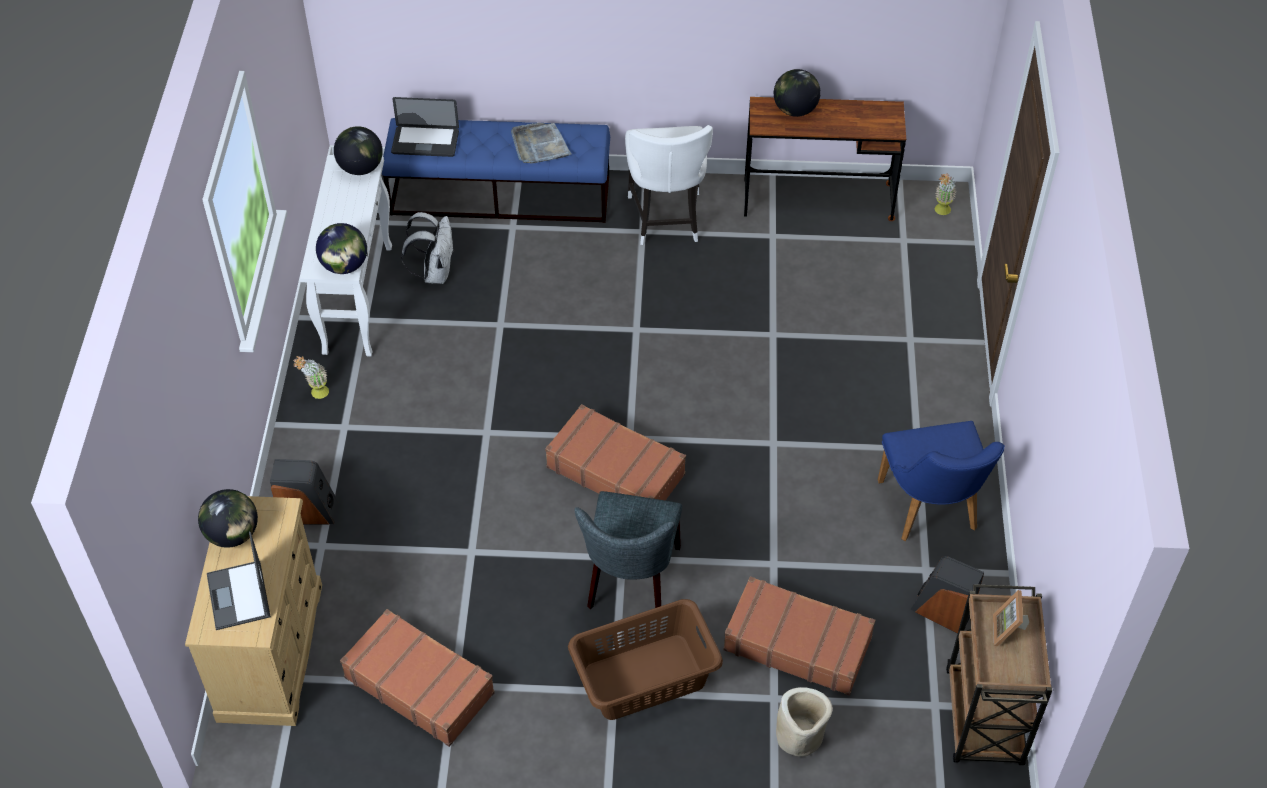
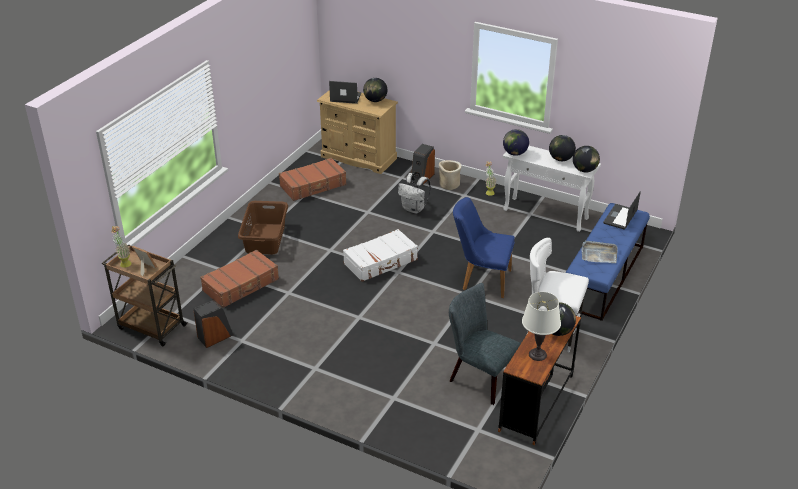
camera: 115 degrees right, 15 degrees down
(336, 204) = (561, 159): none -> globe
(435, 272) = (552, 241): white backpack -> white backpack (414, 209)
(616, 470) = (381, 262): brown suitcase -> white suitcase
(631, 582) = (315, 248): grey chair -> grey chair (479, 378)
(800, 736) = (198, 270): beige planter -> beige planter (449, 185)
(852, 117) = (537, 354): none -> white table lamp
(931, 512) = (271, 356): blue chair -> blue chair (481, 279)
(941, 212) = (494, 460): potted plant -> potted plant (124, 262)

